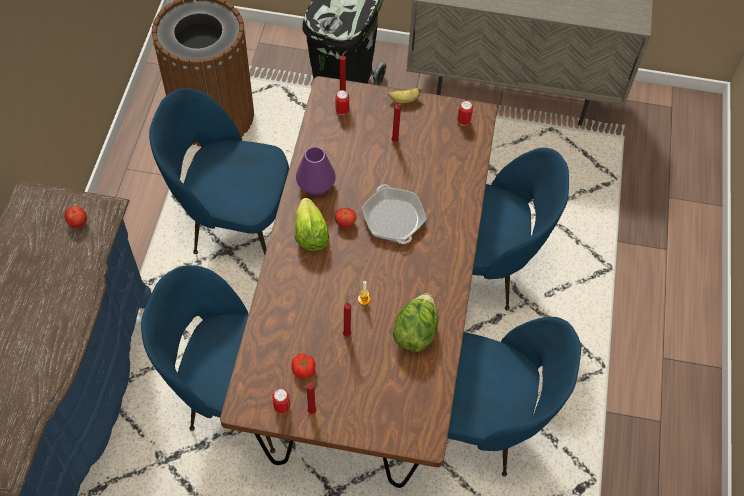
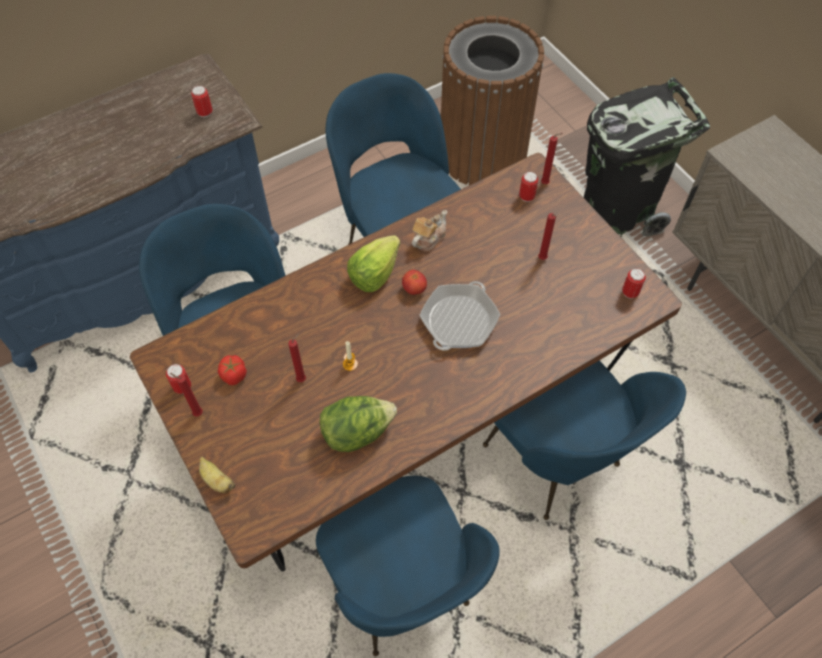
camera: 50 degrees right, 0 degrees up
(78, 223) = (205, 113): tomato -> can
(315, 185) = (428, 238): purple vase -> teapot
(404, 100) = (594, 231): banana -> banana (217, 480)

